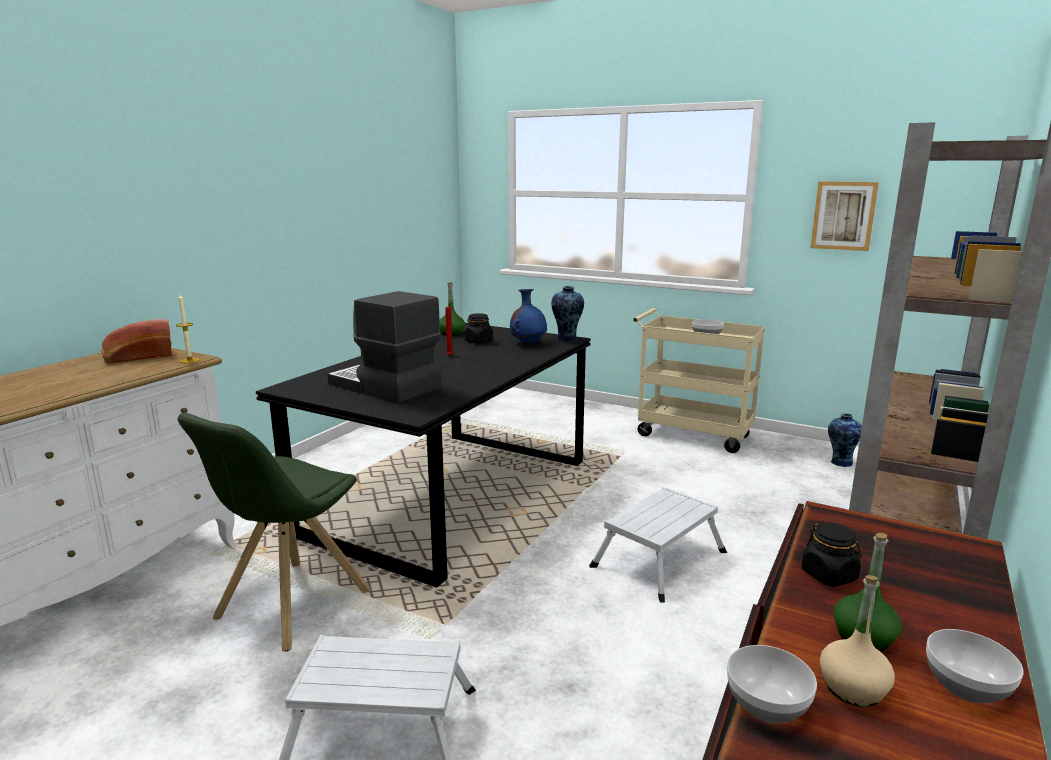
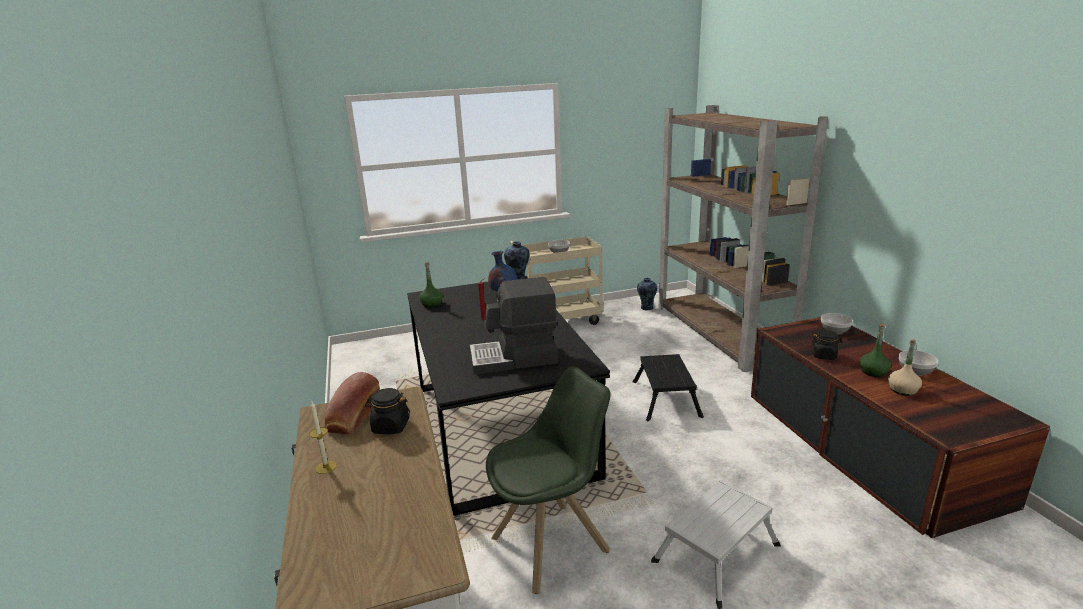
camera: 45 degrees left, 5 degrees up
(190, 360) = (410, 398): candle -> candle (326, 467)
(291, 604) = (551, 544): green chair -> green chair turned 105 degrees counterclockwise
(478, 341) = (469, 303): black jar -> black jar (390, 427)
(660, 558) = (665, 398): white step ladder -> black step ladder
(768, 705) = (901, 410): bowl -> bowl (835, 330)
(843, 215) = (615, 156): picture -> none

